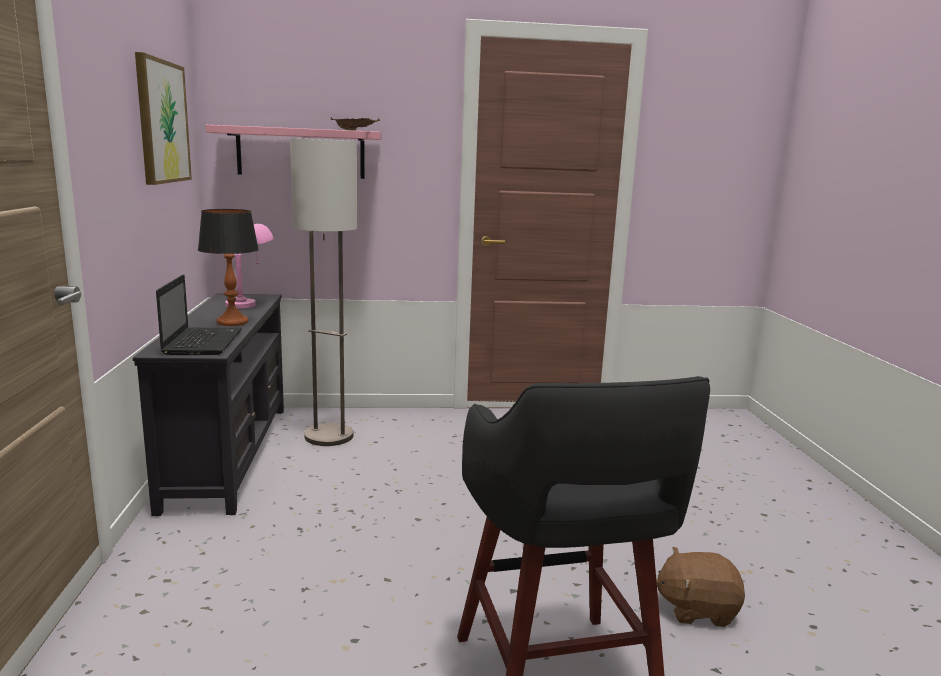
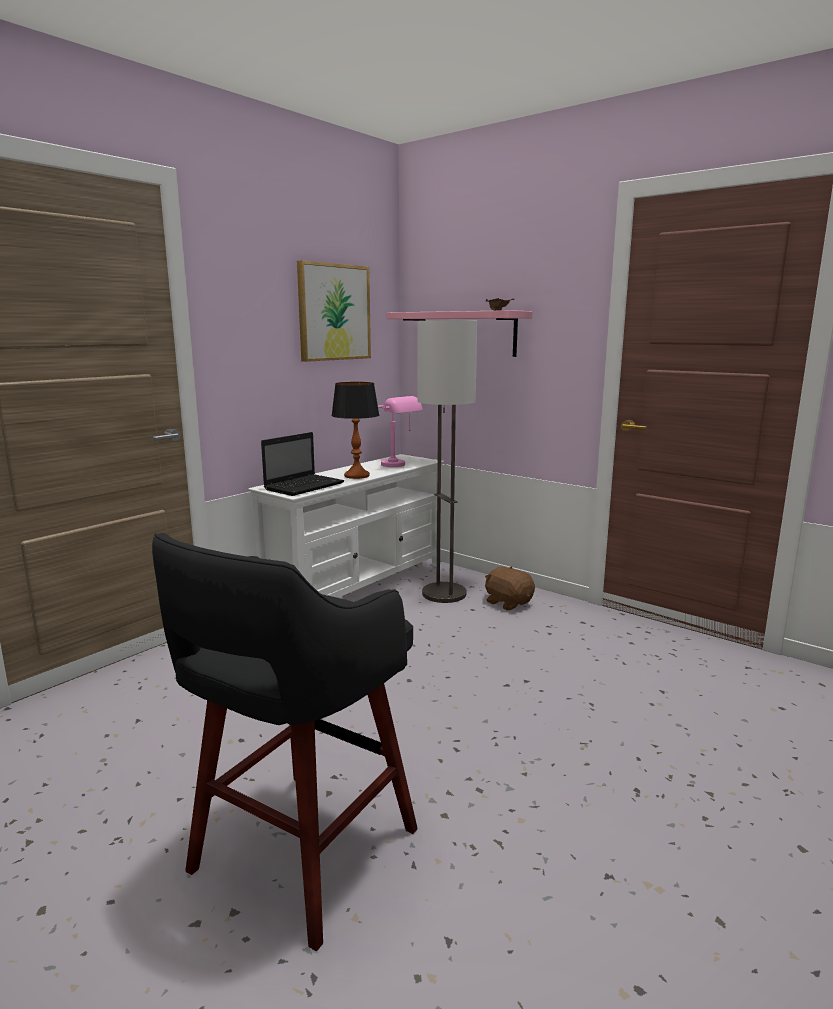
camera: 45 degrees right, 0 degrees up
(228, 455) = (357, 586): black tv stand -> white tv stand
(696, 609) = (526, 881): brown plush toy -> brown plush toy (508, 602)

